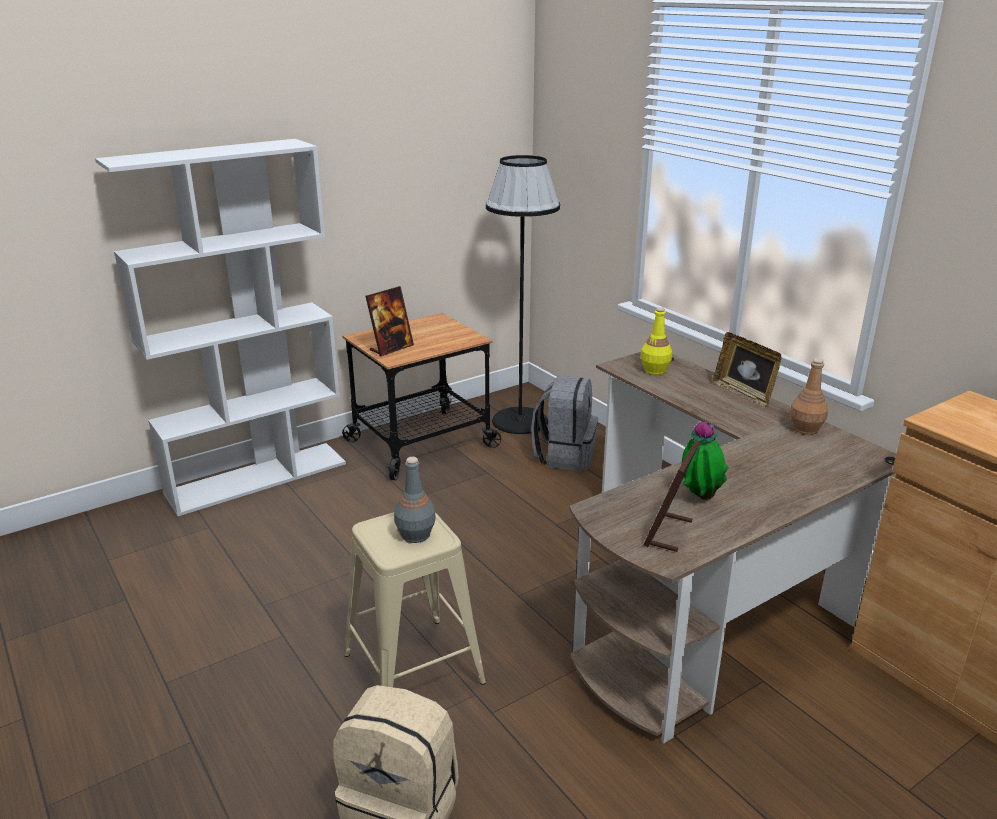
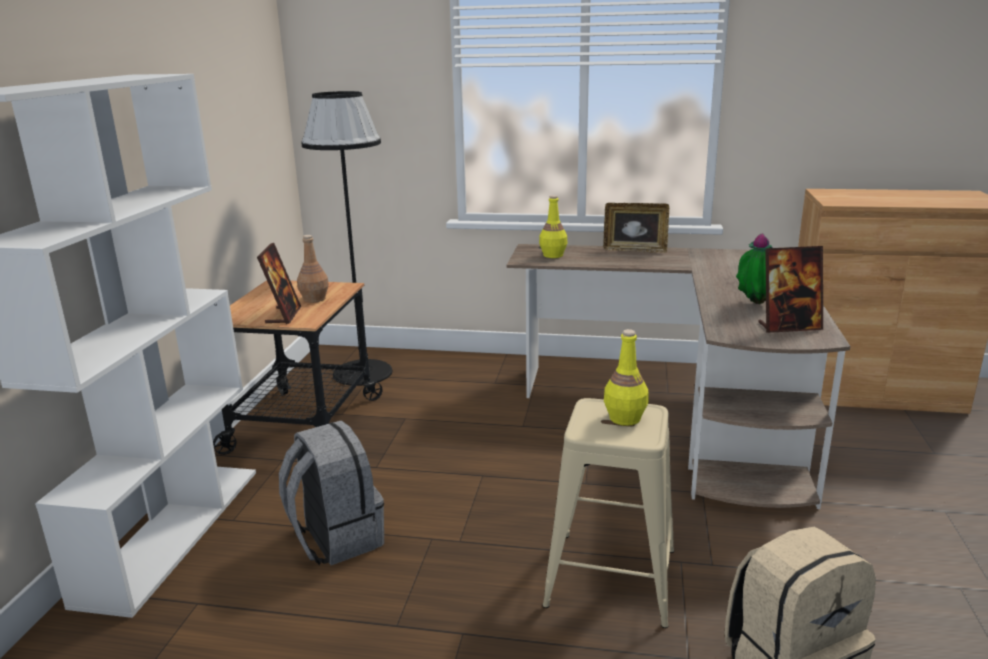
camera: 45 degrees left, 5 degrees down
(415, 535) = (624, 418): grey bottle -> yellow bottle
(565, 455) = (443, 380): grey backpack -> grey backpack (335, 538)
(668, 533) = (789, 327): picture frame -> picture frame turned 75 degrees counterclockwise
(805, 429) = (708, 254): brown bottle -> brown bottle (314, 299)

